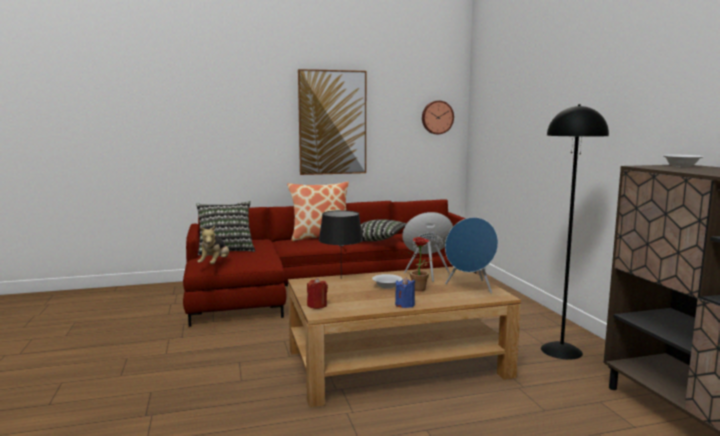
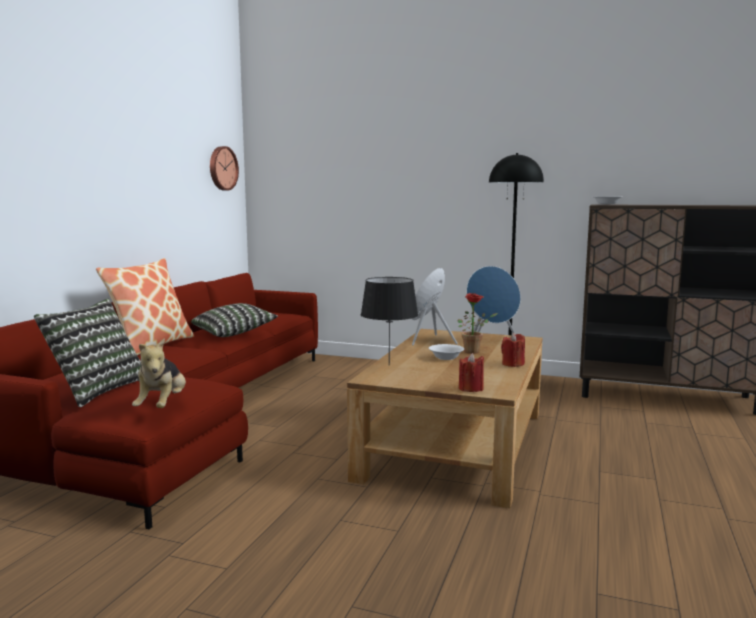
camera: 55 degrees left, 0 degrees up
(215, 264) = (162, 406): plush toy -> plush toy turned 45 degrees clockwise
(332, 122) = (123, 170): picture -> none
(404, 305) = (513, 364): blue candle -> red candle

